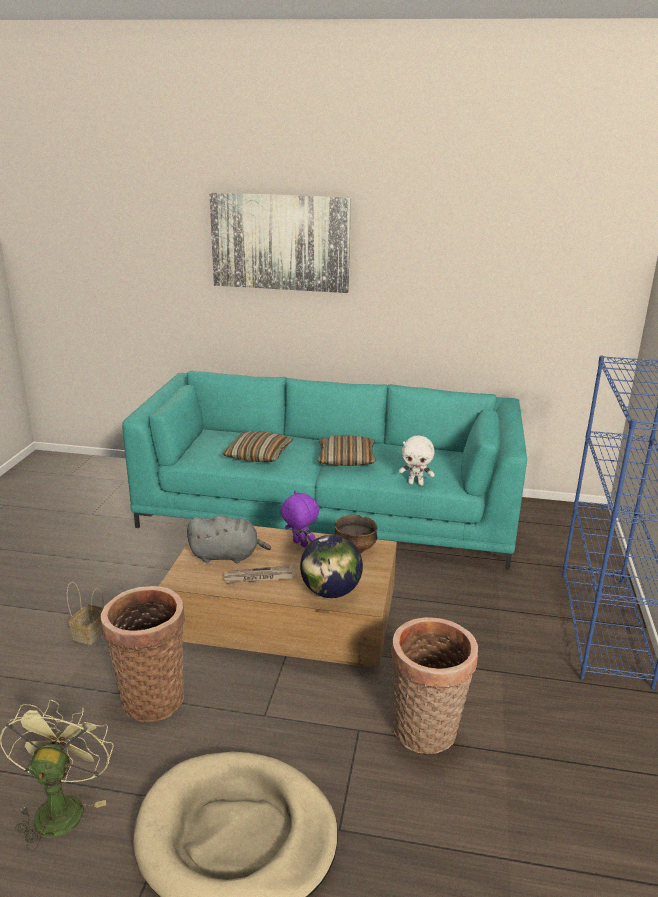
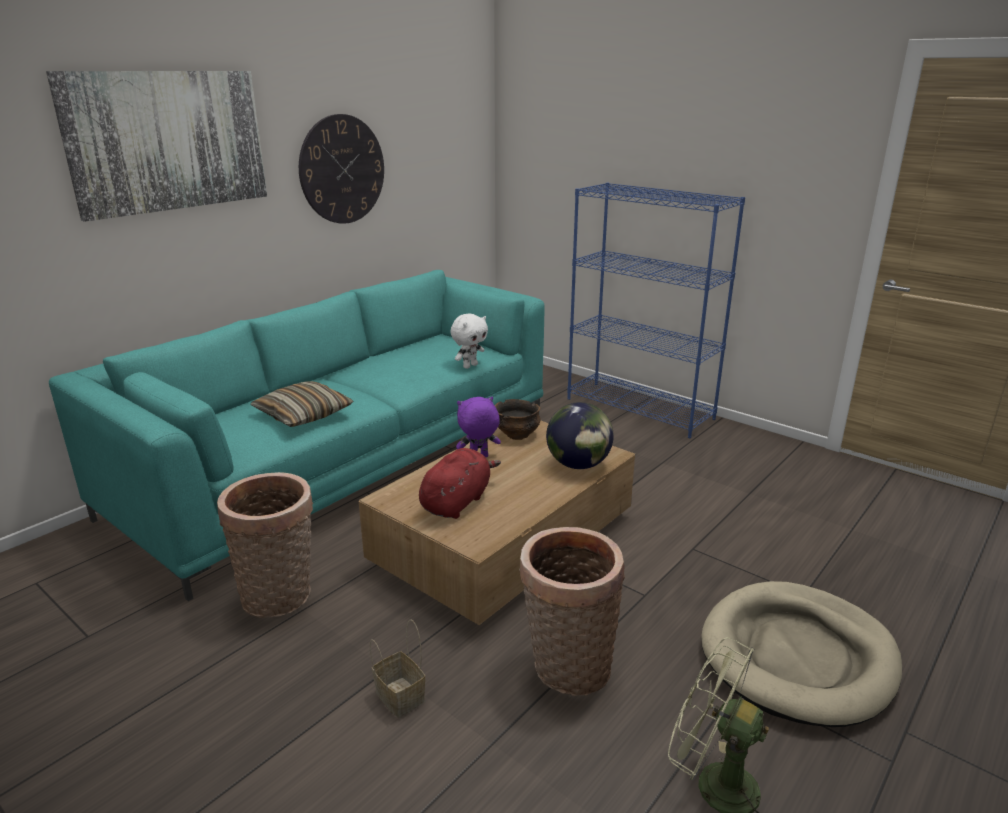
camera: 60 degrees left, 0 degrees up
(227, 556) = (457, 502): grey plush toy -> red plush toy
(259, 577) = (518, 494): newspaper -> none
(346, 459) = (381, 378): pillow -> none
(426, 733) = (714, 518): basket -> basket (280, 597)
(430, 283) = (342, 169): none -> wall clock

